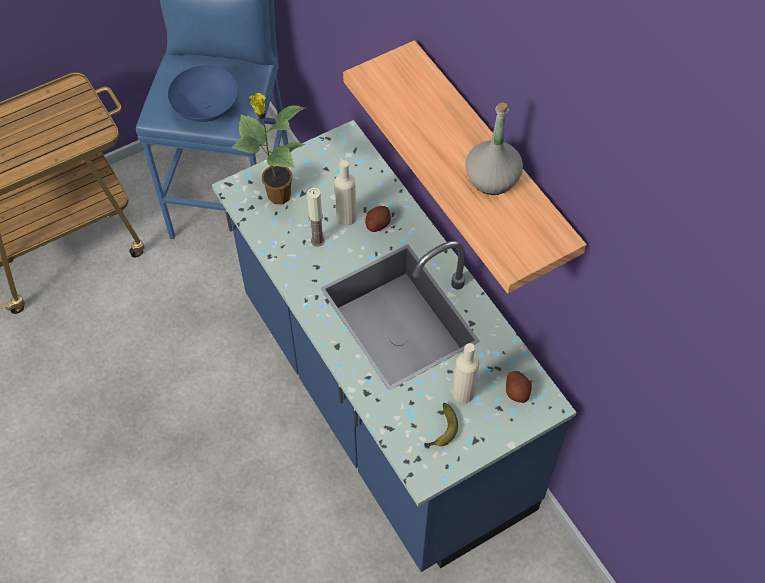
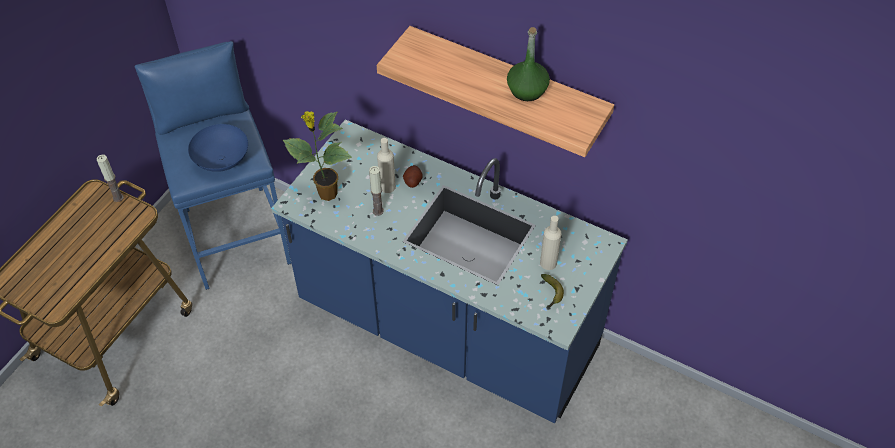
camera: 30 degrees left, 5 degrees down
(90, 103) = (118, 197): none -> candle
(492, 178) = (527, 90): grey bottle -> green bottle
(517, 392) = (582, 245): potato -> none

